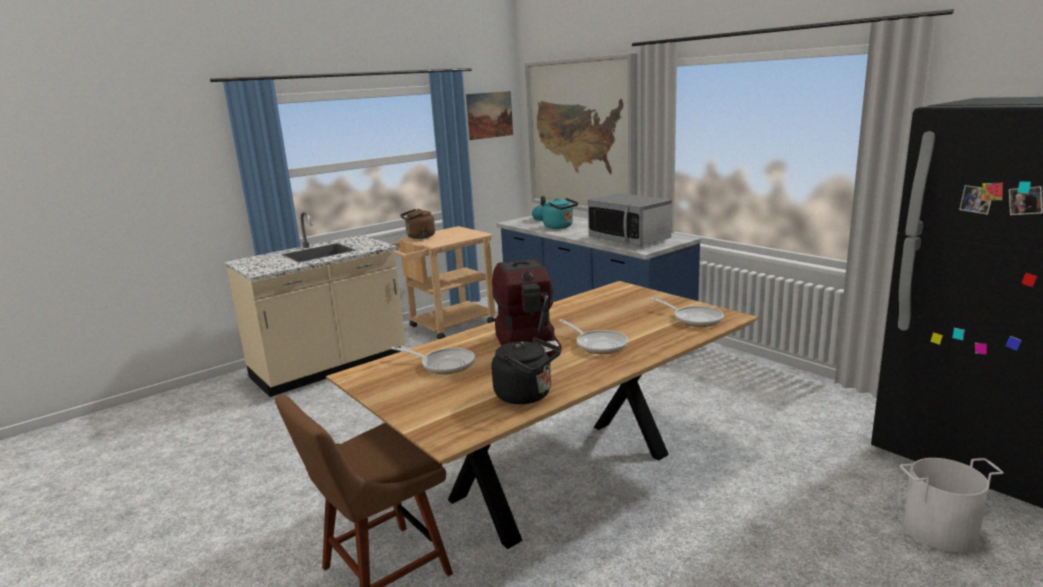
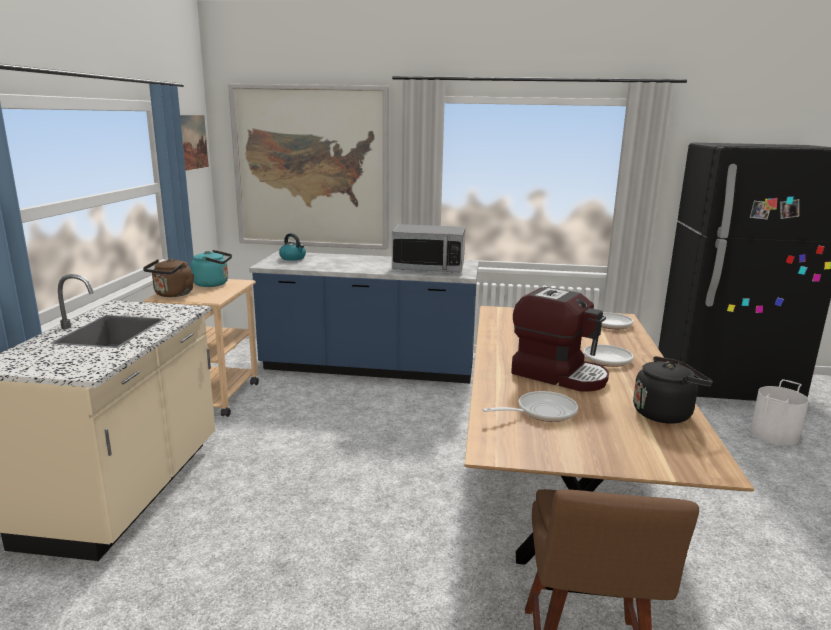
camera: 45 degrees left, 0 degrees up
(560, 227) = (333, 264): turquoise kettle -> turquoise kettle (213, 284)

